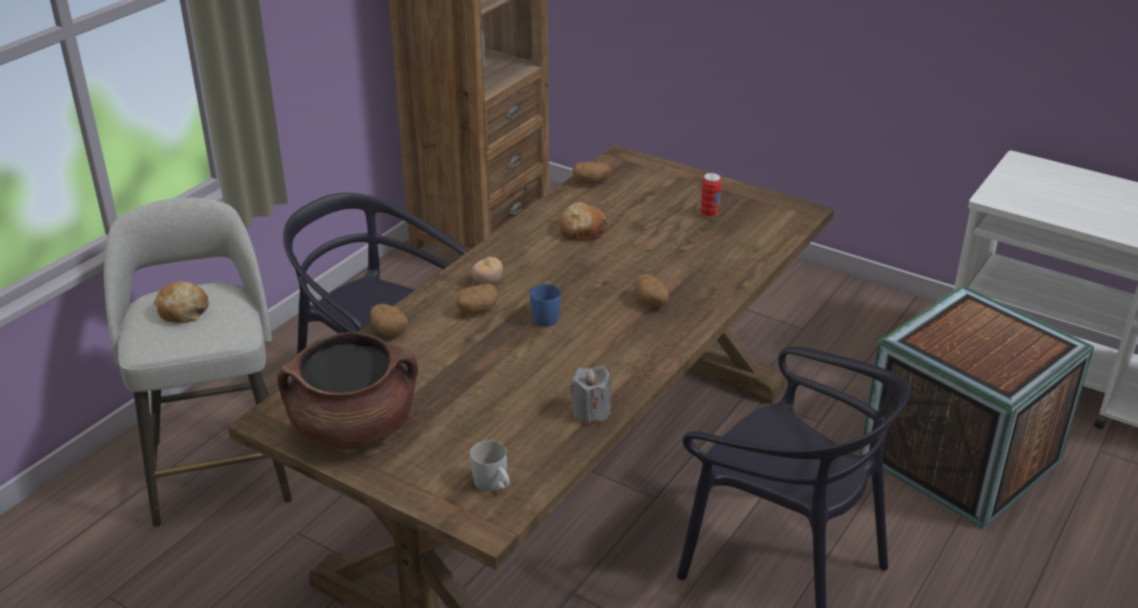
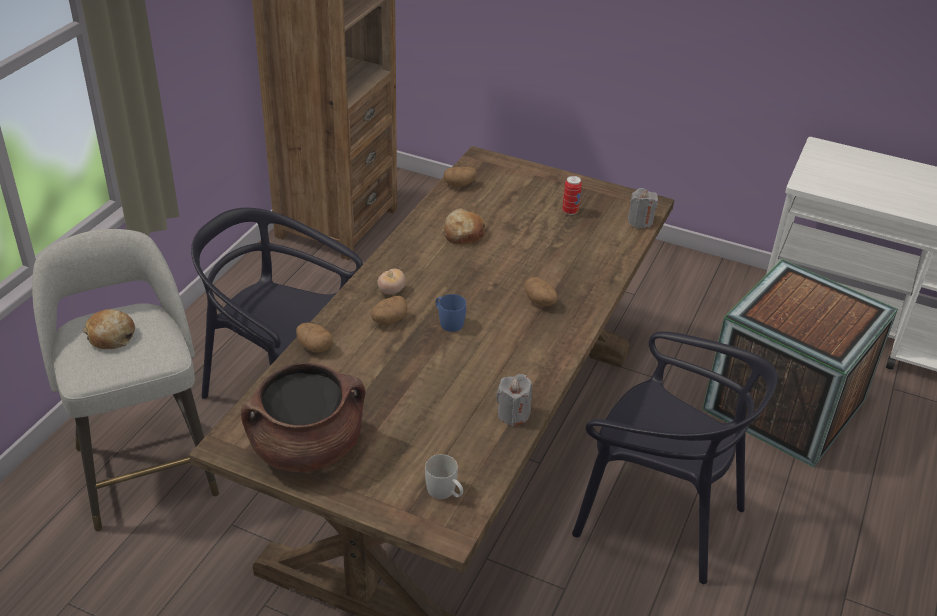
camera: 10 degrees left, 5 degrees up
(788, 228) = (640, 221): none -> grey candle

